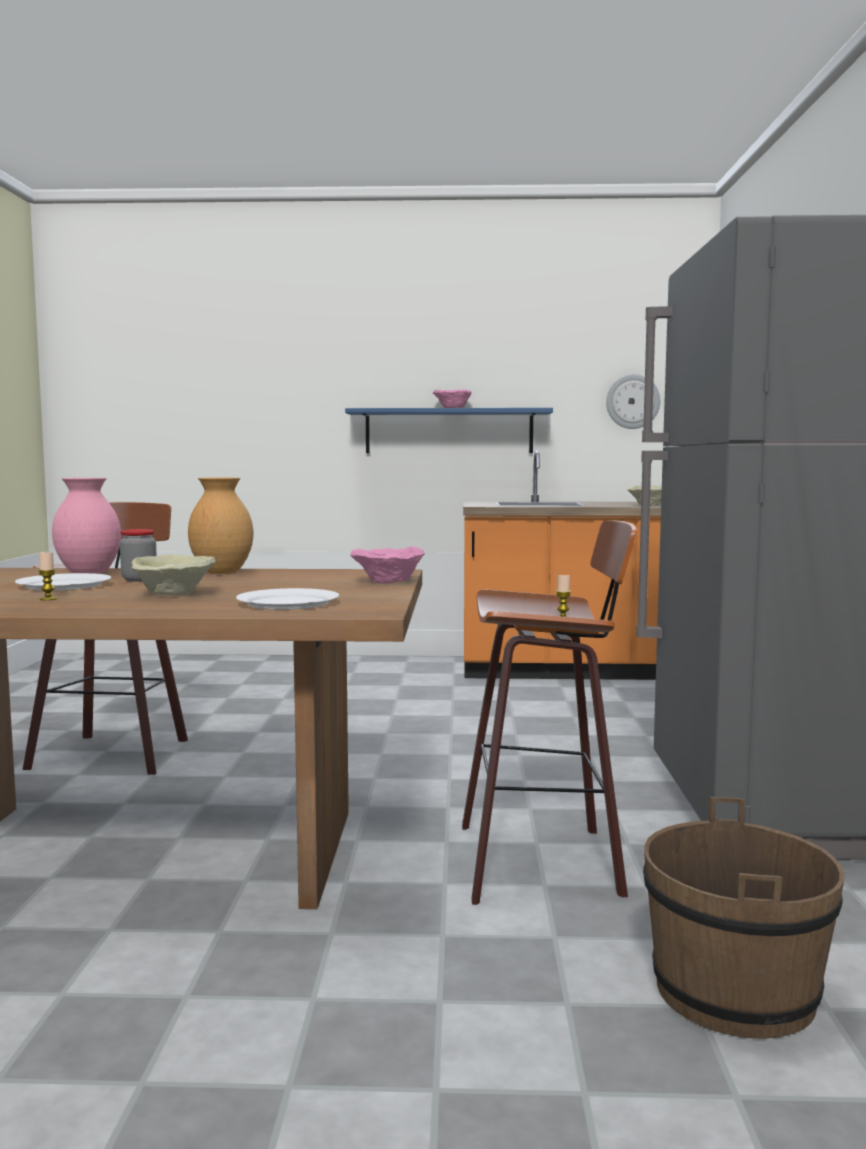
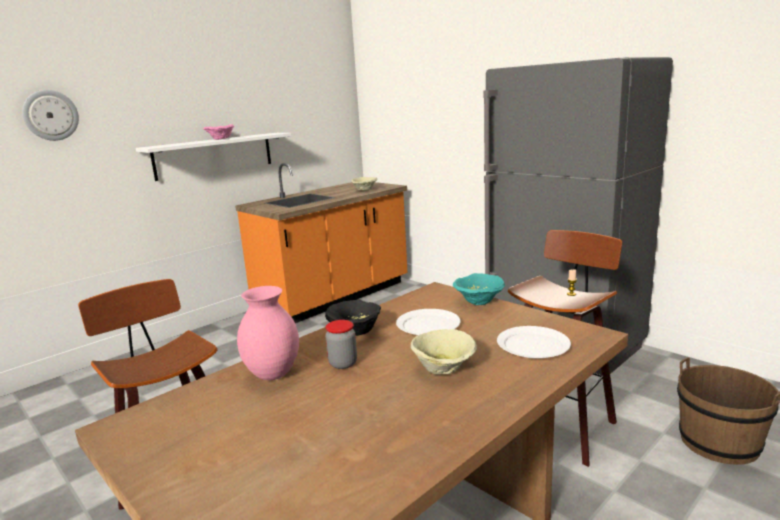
camera: 45 degrees left, 10 degrees up
(48, 599) = (401, 417): candle -> none
(65, 585) = (328, 396): white plate -> white plate (428, 325)
(222, 573) = (355, 331): brown vase -> black bowl
(386, 582) = (478, 302): pink bowl -> turquoise bowl
(449, 431) = (214, 155): blue shelf -> white shelf
(632, 401) = (321, 122): wall clock -> wall clock (50, 115)

